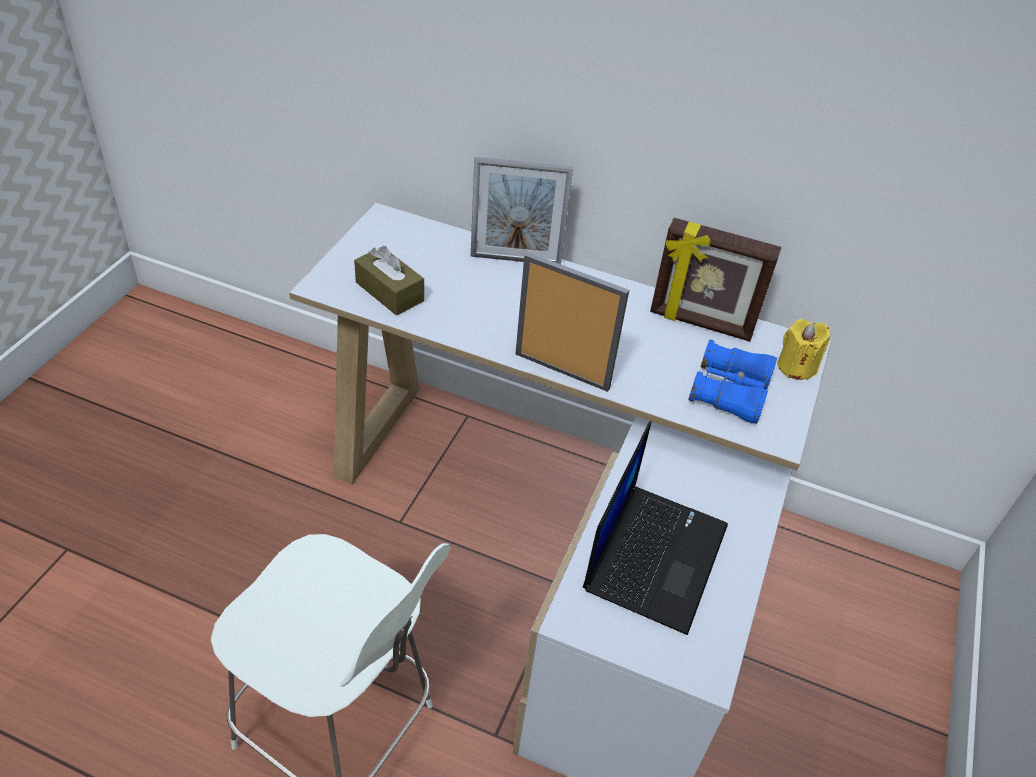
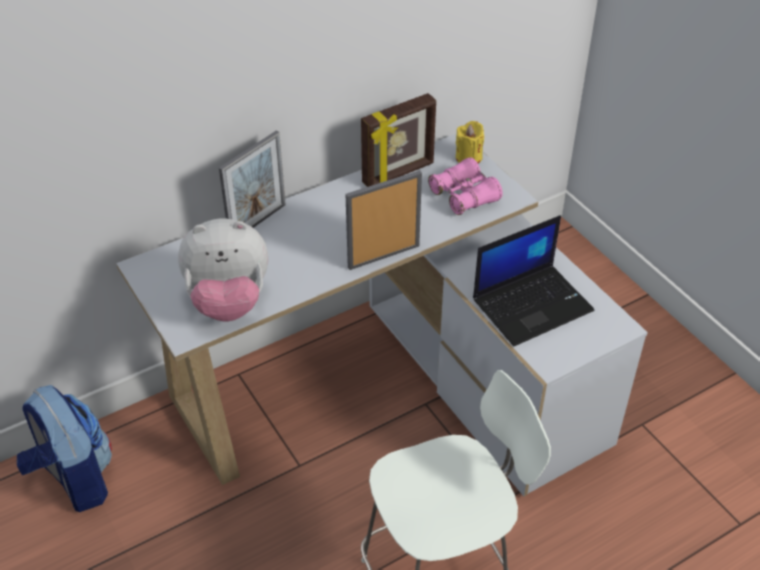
camera: 50 degrees left, 0 degrees up
(268, 376) = (74, 479): none -> backpack
(389, 292) = (228, 302): brown tissue box -> plush toy
(654, 555) = (532, 304): laptop -> laptop turned 90 degrees clockwise
(729, 392) = (464, 196): blue binoculars -> pink binoculars

